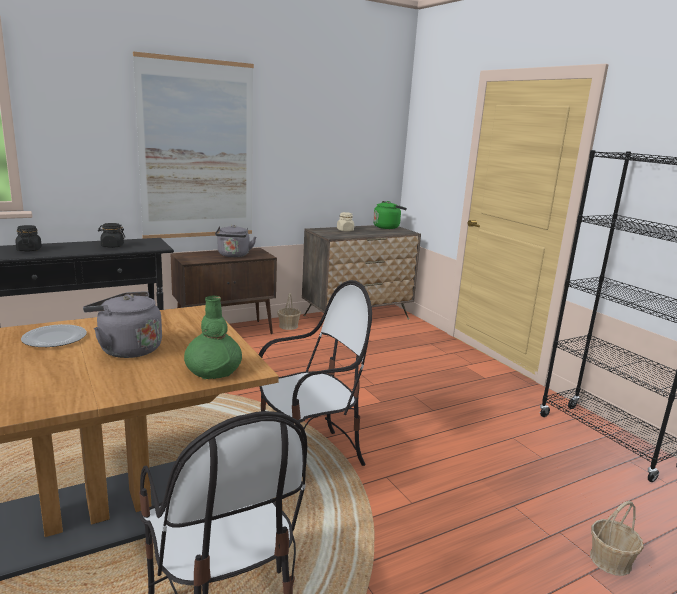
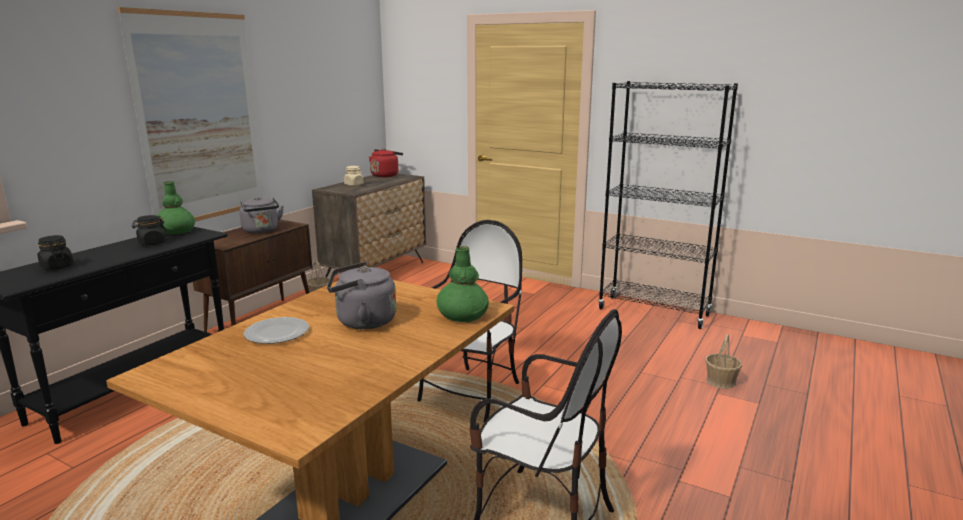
camera: 30 degrees left, 0 degrees up
(144, 241) = (176, 231): none -> green vase
(387, 227) = (385, 175): green kettle -> red kettle

